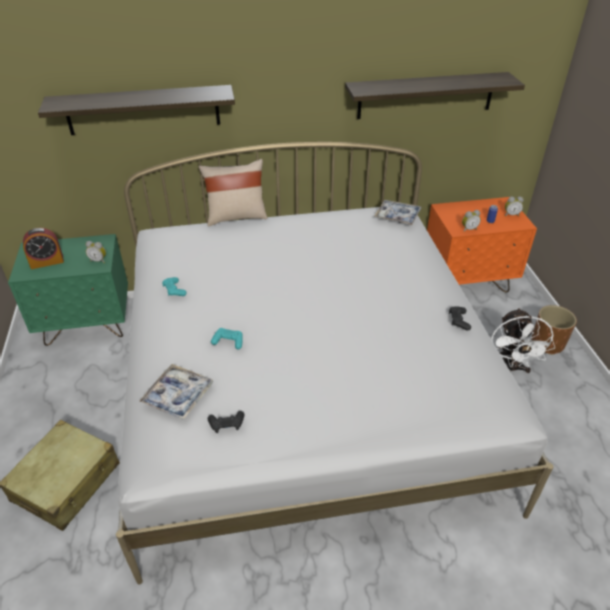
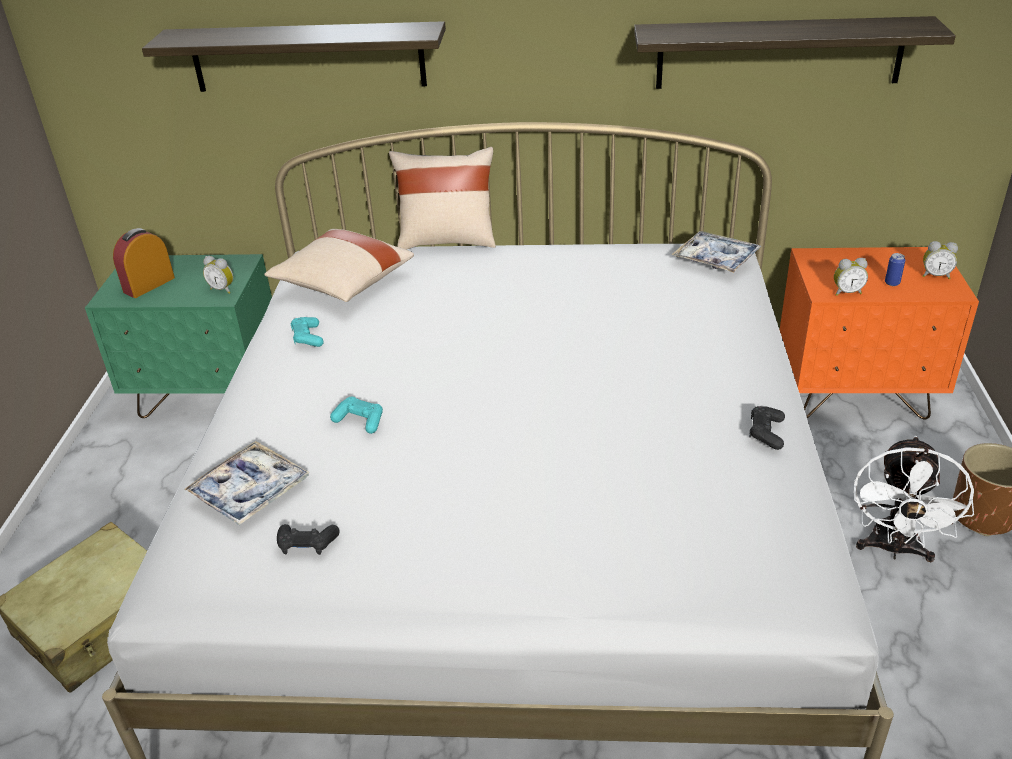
camera: 15 degrees right, 5 degrees down
(47, 262) = (149, 285): alarm clock -> alarm clock turned 135 degrees clockwise
(182, 252) = (342, 284): none -> beige pillow

